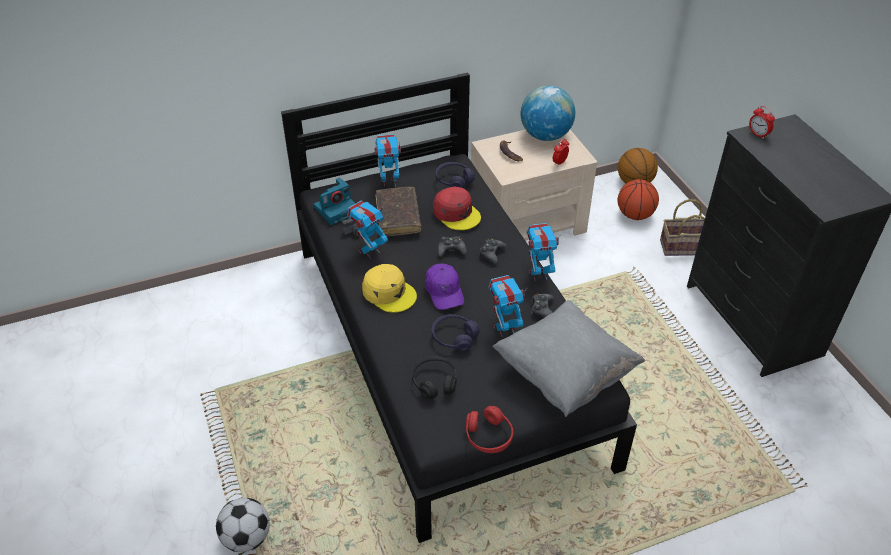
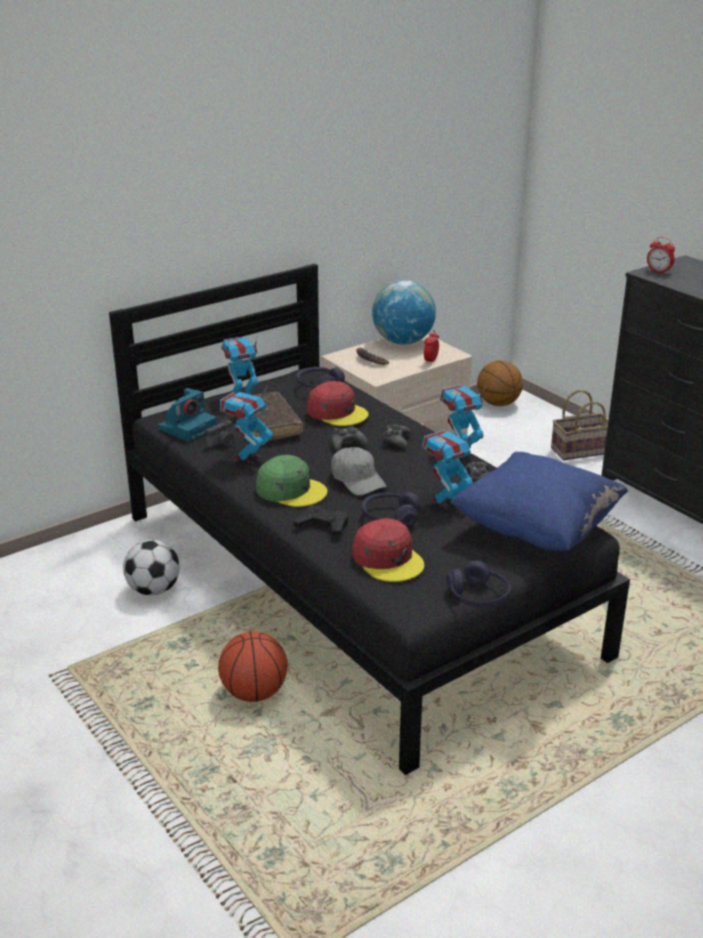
camera: 15 degrees left, 15 degrees down
(247, 537) = (173, 815): football -> football (153, 590)
(389, 293) = (291, 490): yellow cap -> green cap
(399, 335) = (323, 525): none -> black game controller
(434, 382) = (388, 559): black headphones -> red cap
(444, 291) = (357, 479): purple cap -> grey cap
(488, 436) = (478, 597): red headphones -> purple headphones
(564, 374) = (536, 530): grey pillow -> blue pillow
(634, 215) = (512, 430): basketball -> basketball (254, 693)

